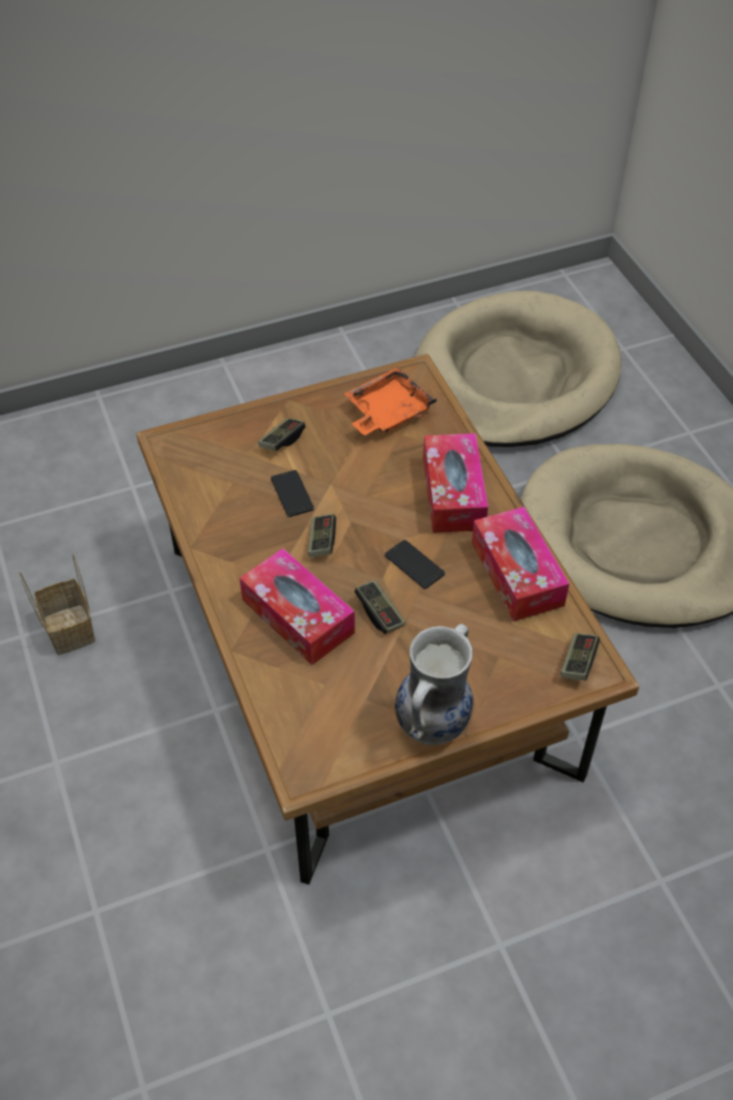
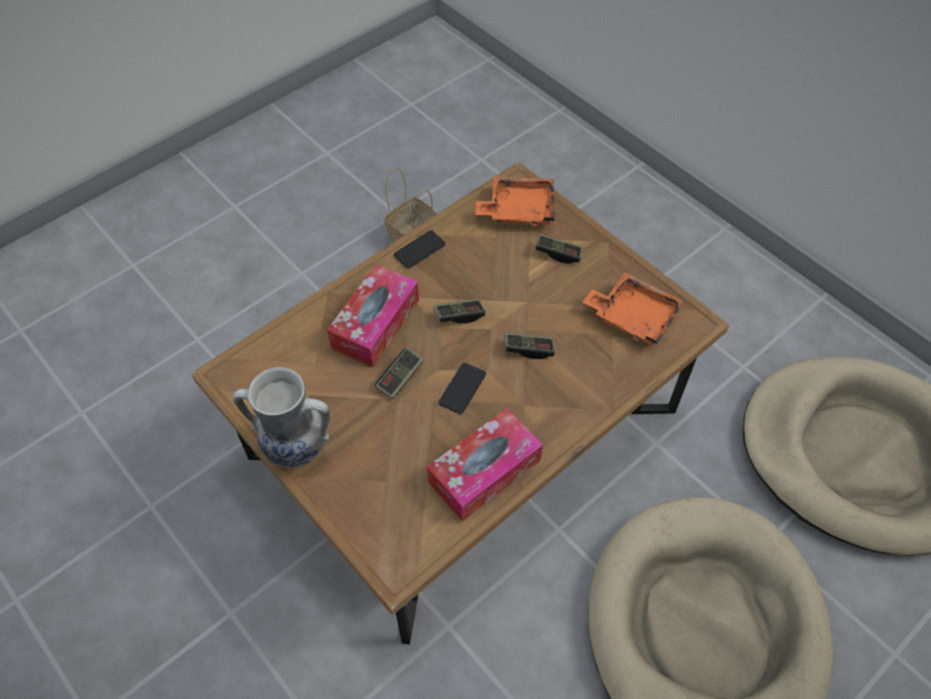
camera: 70 degrees right, 5 degrees up
(206, 452) = (518, 209): none -> orange tray
(292, 494) = (502, 279): phone -> phone (419, 250)
(453, 493) = (558, 394): tissue box -> none
(578, 662) = (400, 548): game controller -> game controller (528, 349)

